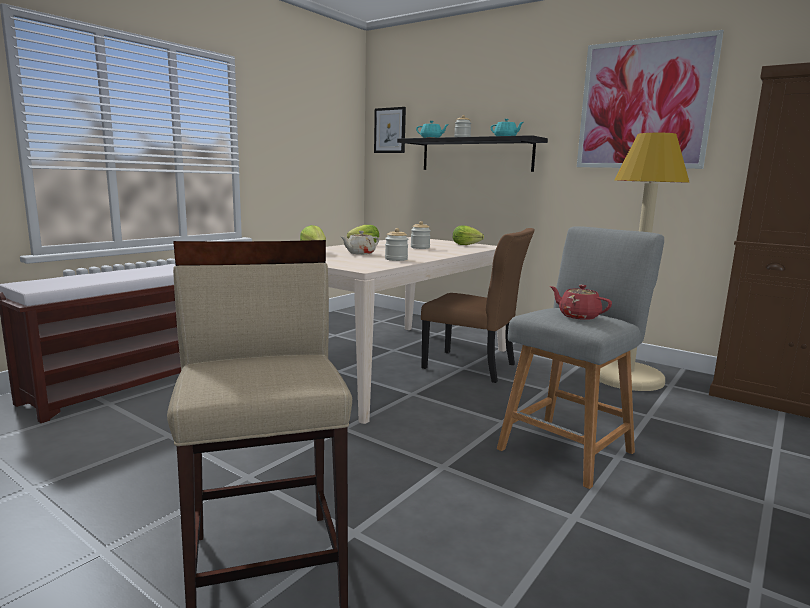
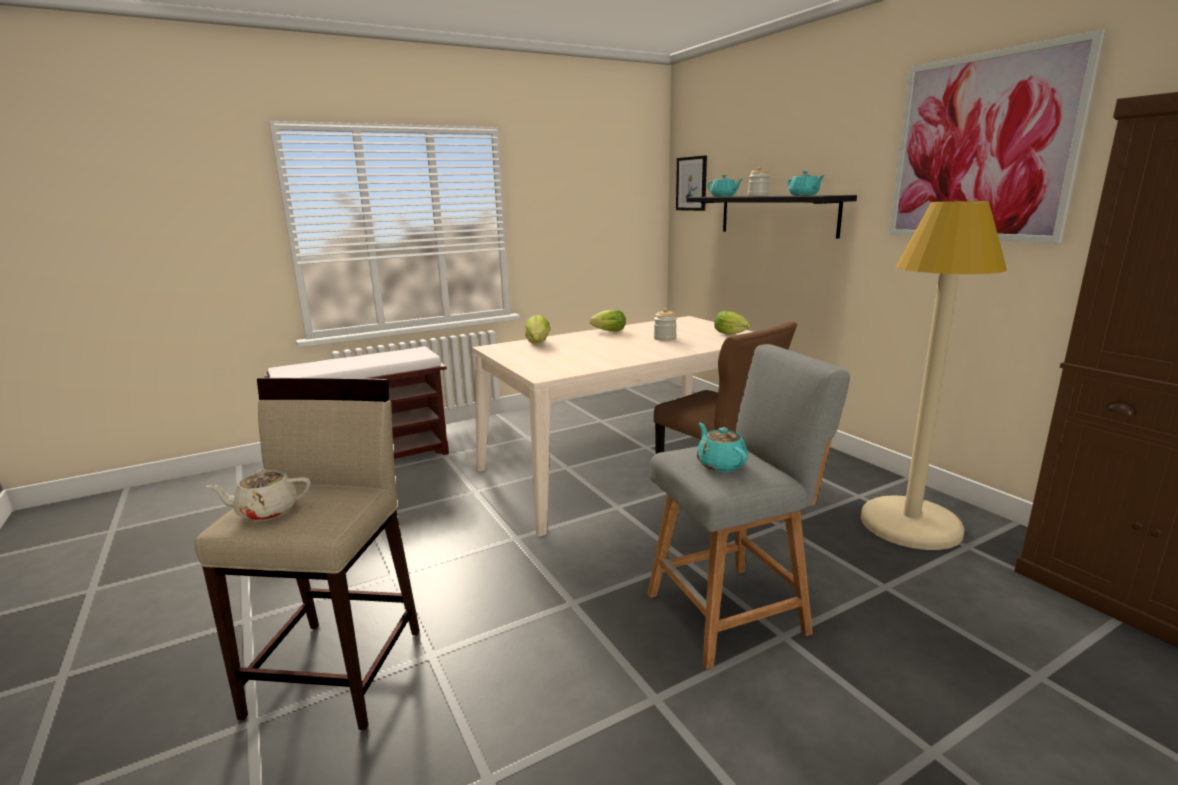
camera: 25 degrees right, 5 degrees up
(360, 253) = (580, 347): beige teapot -> beige teapot (266, 511)
(396, 259) = (603, 360): jar -> none
(578, 316) = (720, 464): red teapot -> turquoise teapot

